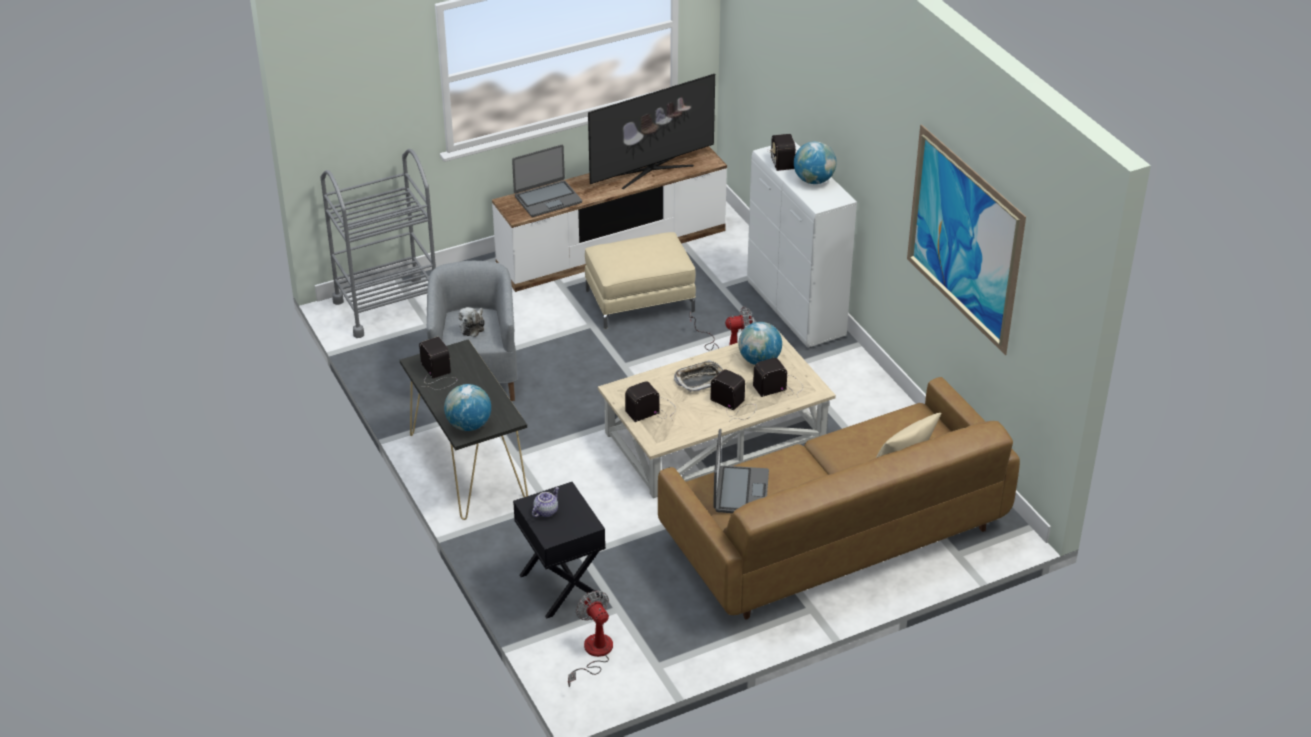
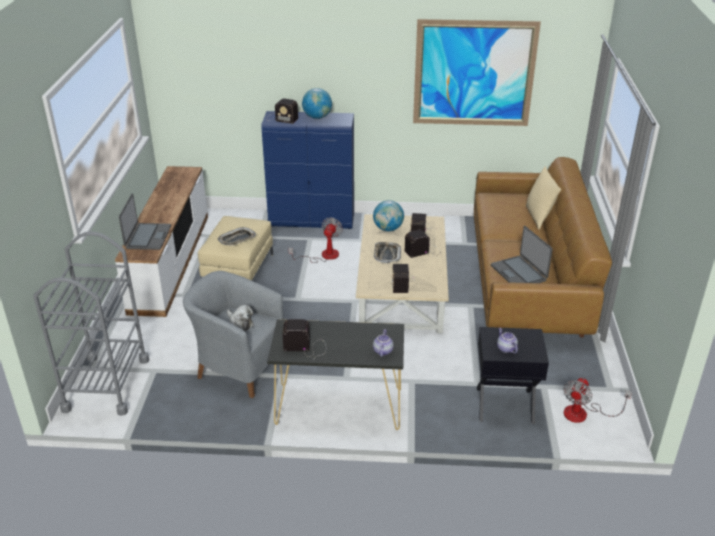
camera: 60 degrees left, 5 degrees down
(469, 425) = (382, 351): globe -> teapot
(593, 653) = (583, 413): fan -> fan turned 60 degrees counterclockwise
(623, 260) = (237, 239): none -> tray
(651, 171) = (171, 191): television -> none
(740, 491) = (519, 273): laptop -> laptop turned 150 degrees counterclockwise
(796, 311) = (312, 221): white cabinet -> blue cabinet

